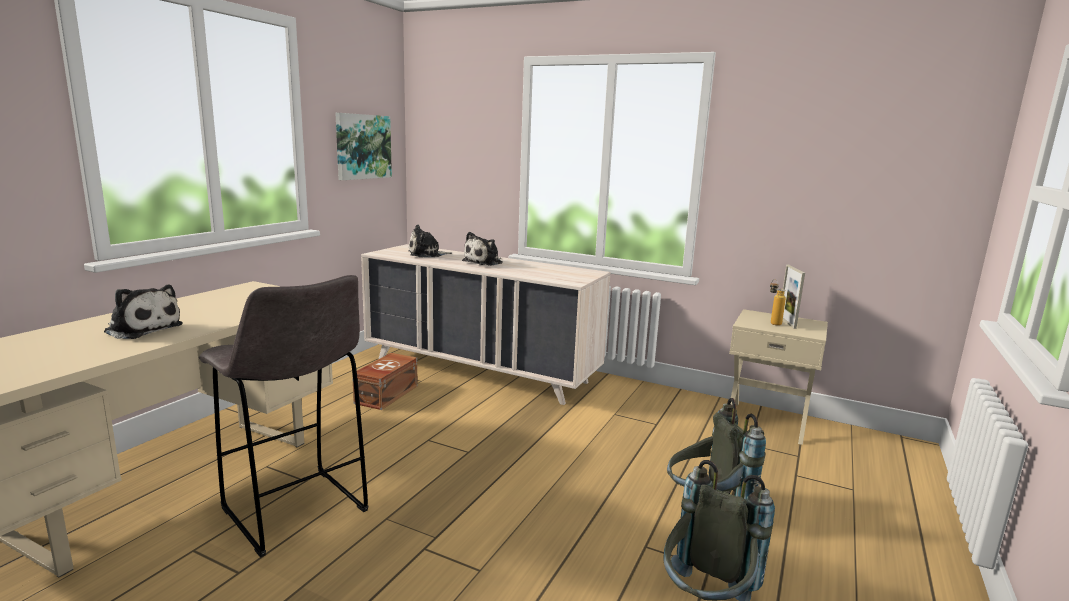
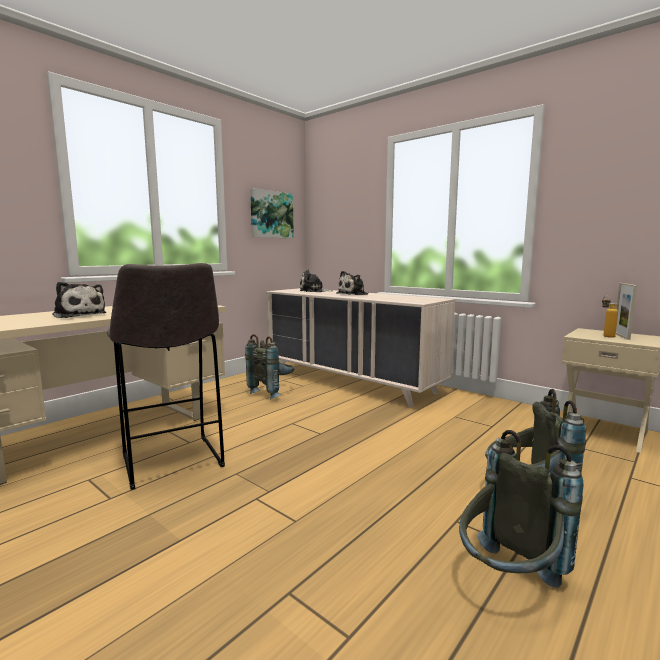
camera: 15 degrees right, 5 degrees down
(385, 394) = (273, 392): brown storage box -> grey backpack

